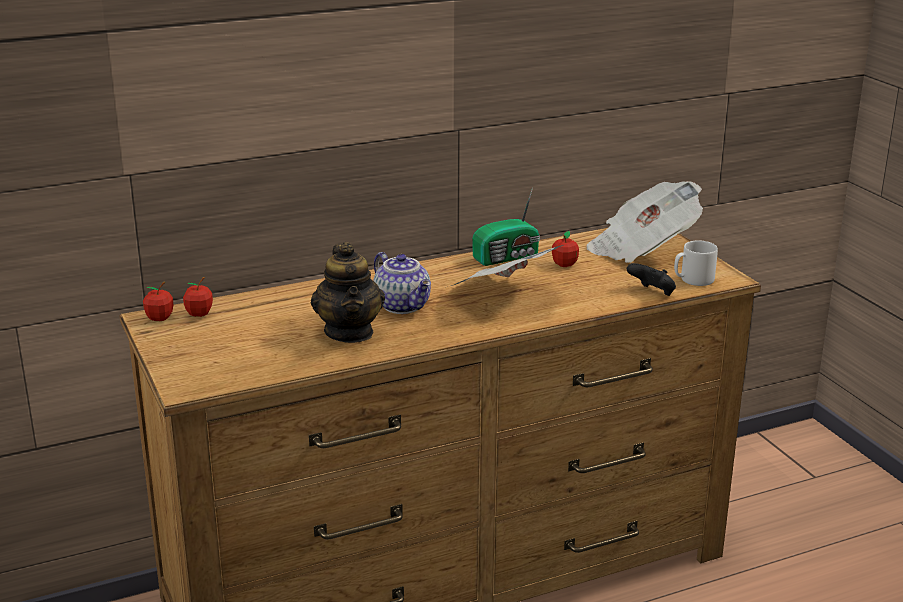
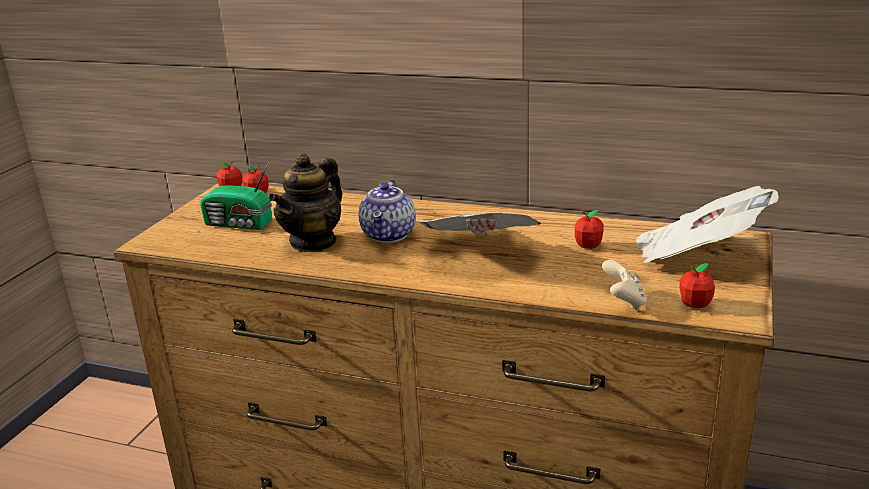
camera: 45 degrees right, 0 degrees up
(508, 257) = (550, 223): radio -> radio (239, 224)
(652, 293) = (624, 302): black game controller -> beige game controller
(693, 280) = (695, 304): white mug -> apple

